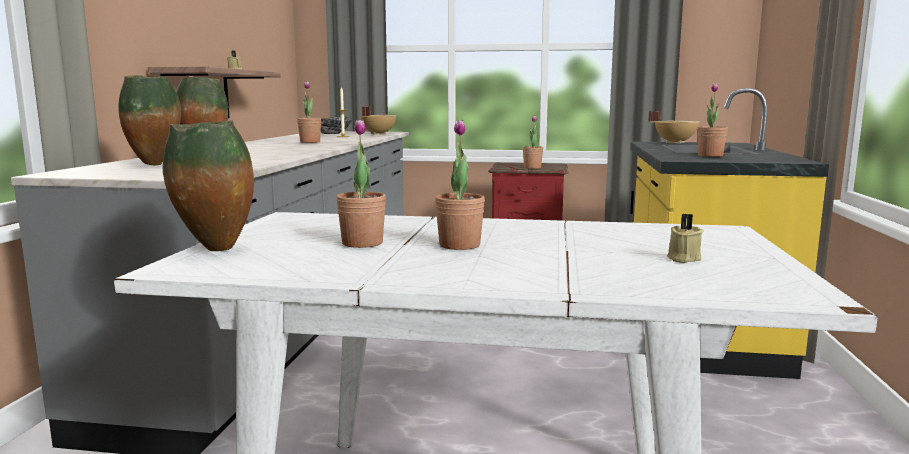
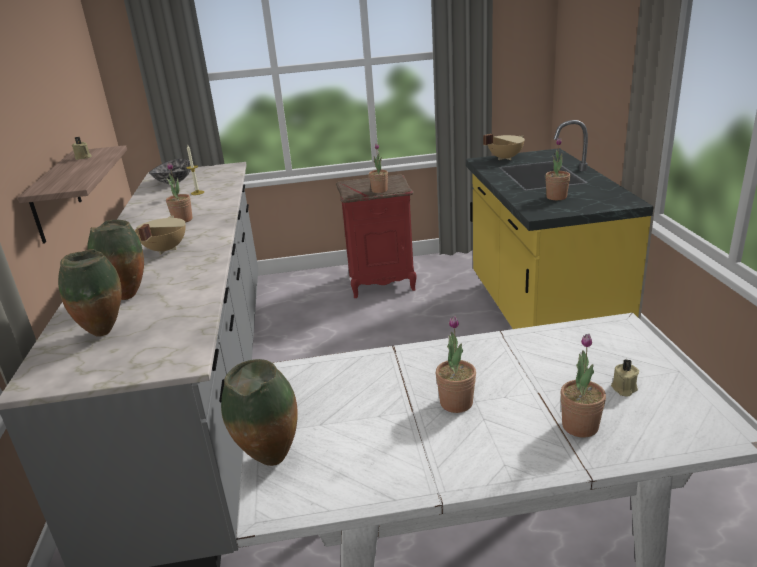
camera: 15 degrees left, 15 degrees up
(362, 243) = (379, 418): potted plant -> potted plant (580, 426)
(377, 134) = (224, 177): beige cooking pot -> beige cooking pot (164, 250)

